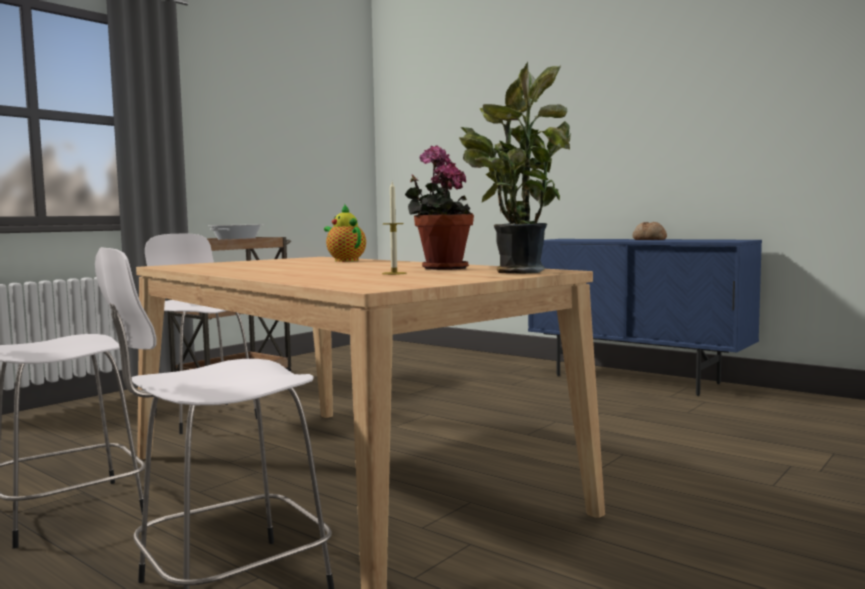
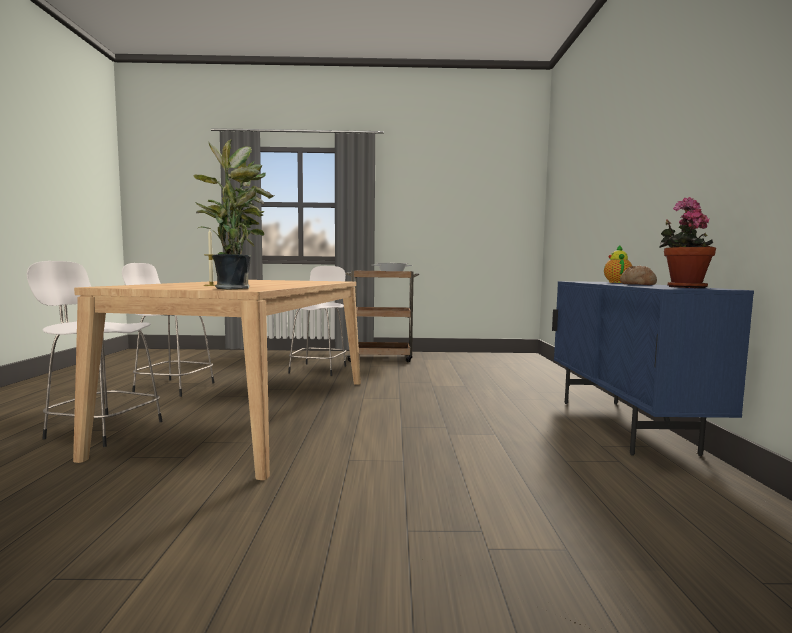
camera: 50 degrees right, 0 degrees up
(345, 260) = (317, 282): teapot -> teapot (616, 282)
(440, 268) = (260, 286): potted plant -> potted plant (683, 287)

